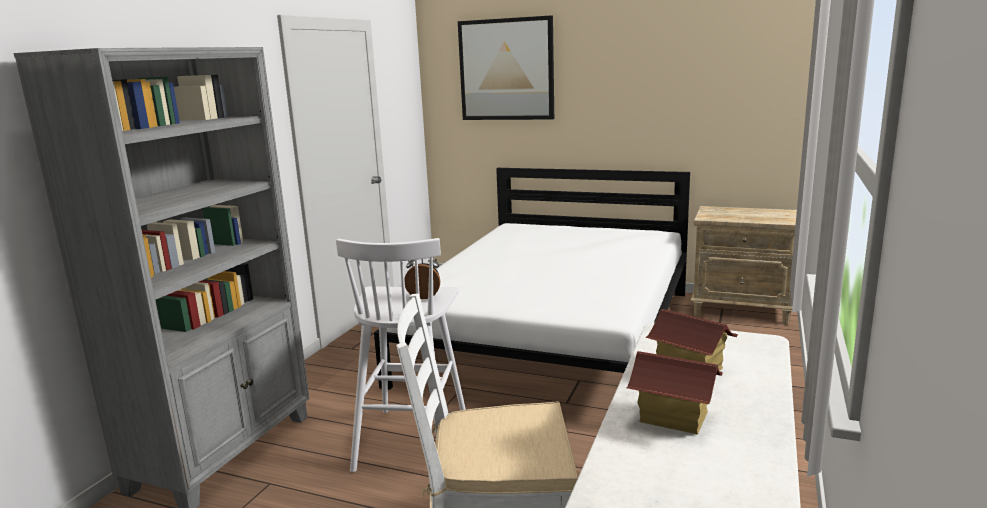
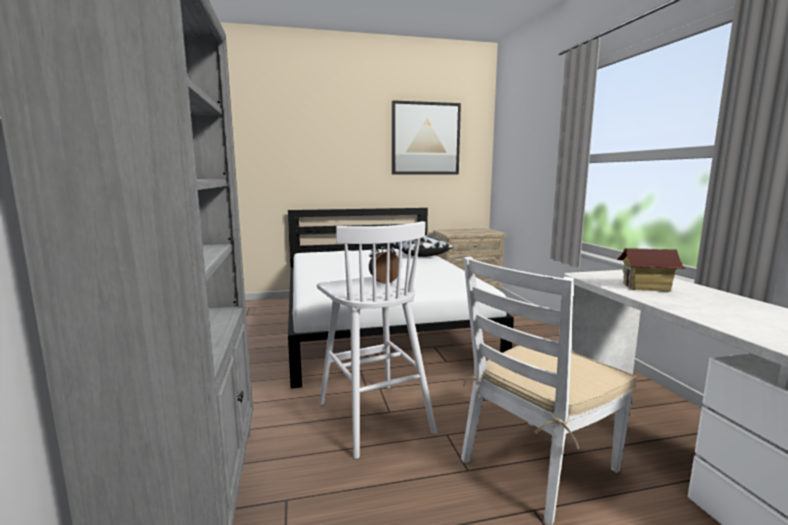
camera: 35 degrees left, 5 degrees down
(506, 69) = (293, 134): picture -> picture (425, 139)
(643, 246) = (419, 255): none -> pillow
(673, 417) = (707, 307): toy house -> none

